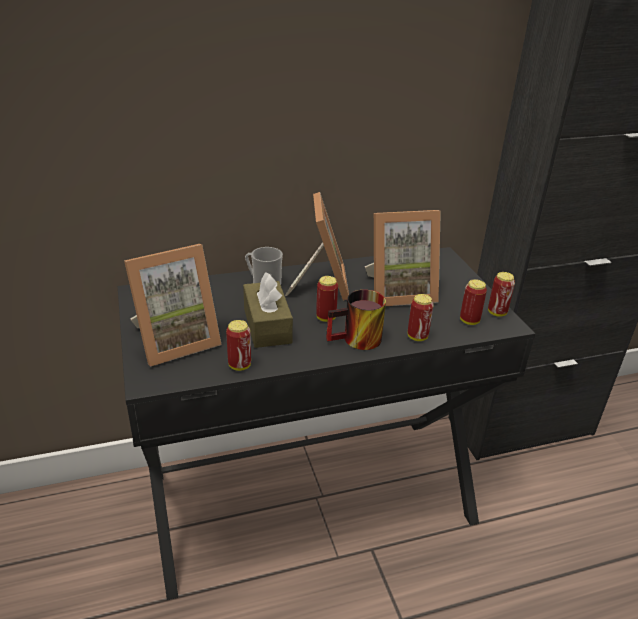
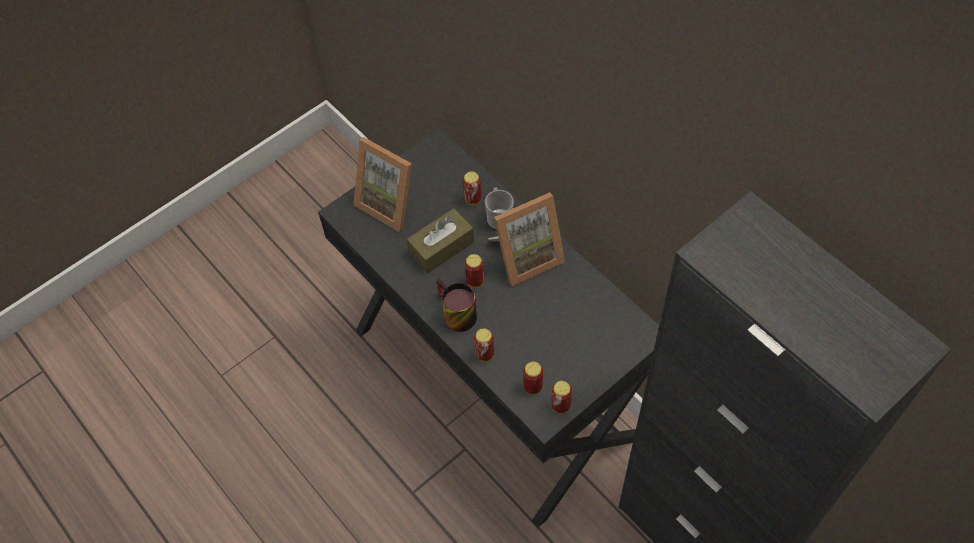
camera: 70 degrees right, 25 degrees up
(239, 365) = (383, 254): can -> can (473, 199)
(399, 292) = (549, 319): picture frame -> none

